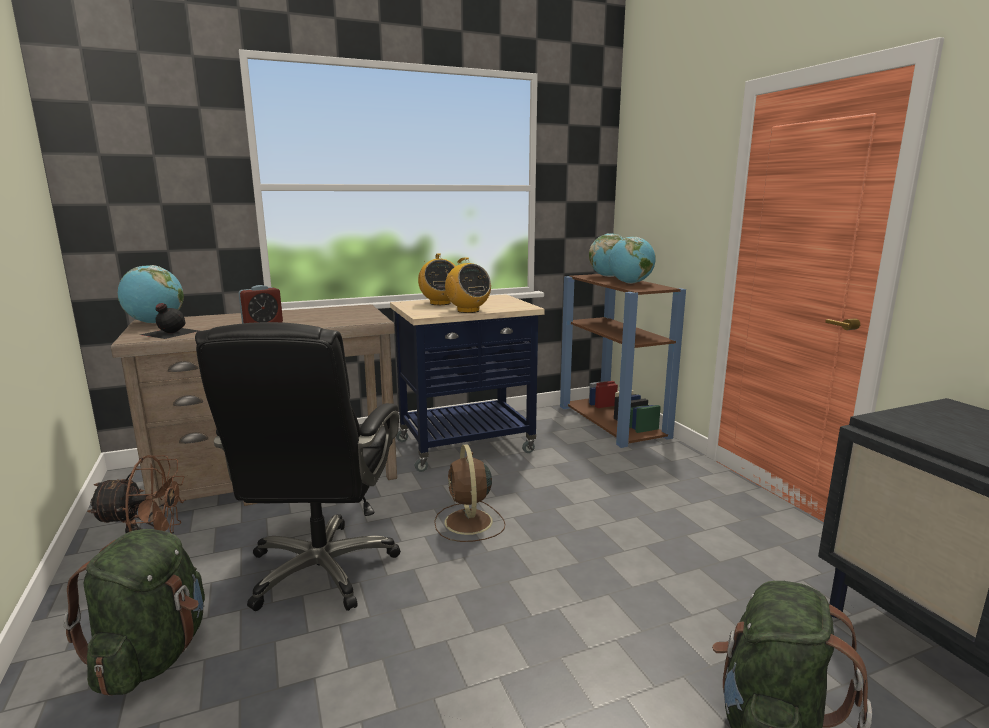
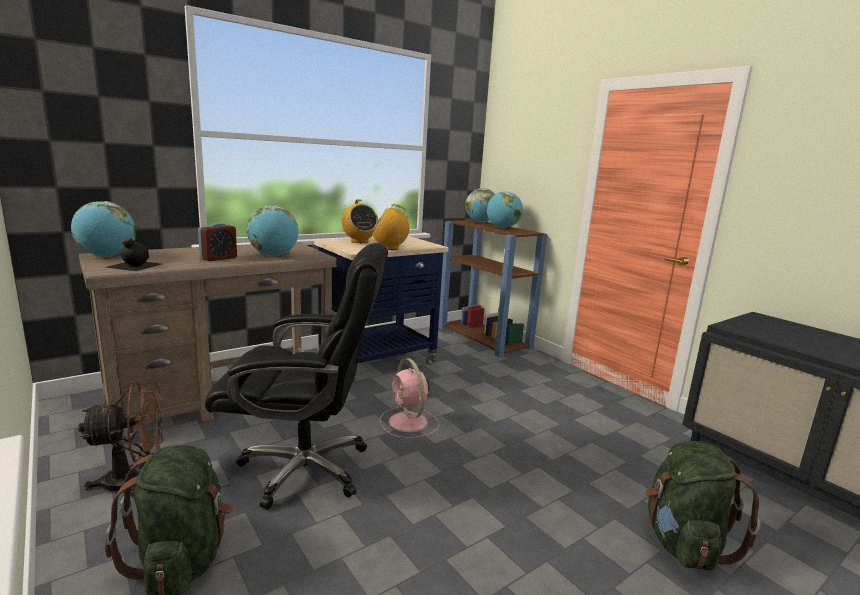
camera: 15 degrees left, 0 degrees up
(322, 566) = (302, 468): black office chair -> black office chair turned 75 degrees counterclockwise
(325, 321) = (273, 255): none -> globe
(468, 311) = (389, 248): radio -> radio turned 135 degrees clockwise
(469, 523) = (409, 423): brown fan -> pink fan

